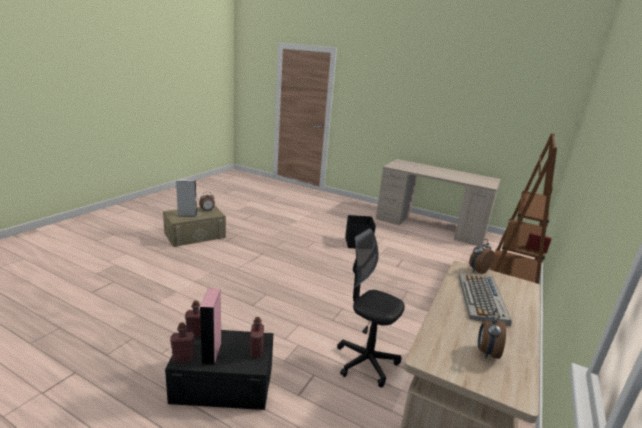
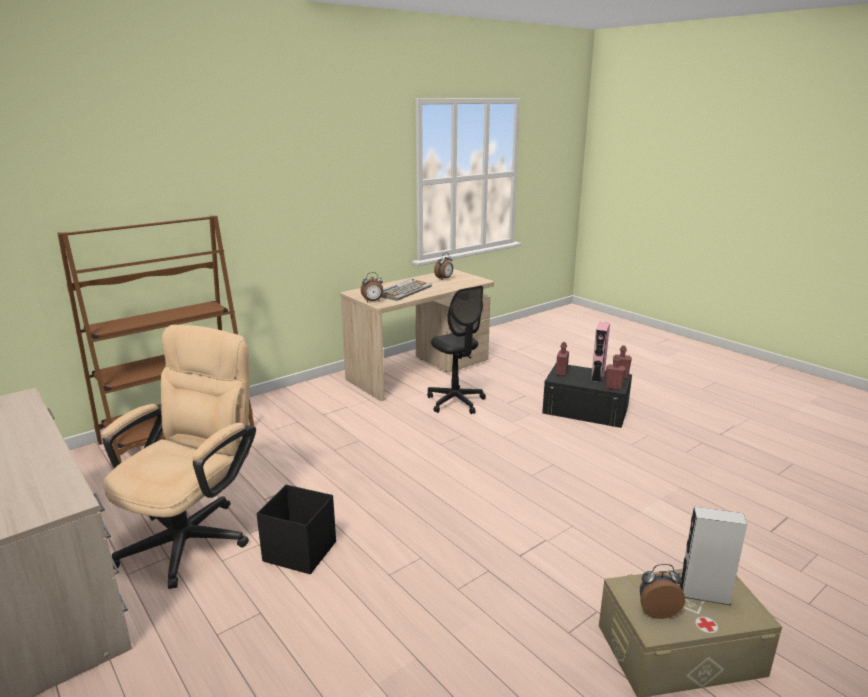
camera: 155 degrees left, 0 degrees up
(408, 243) = (194, 534): none -> beige office chair

